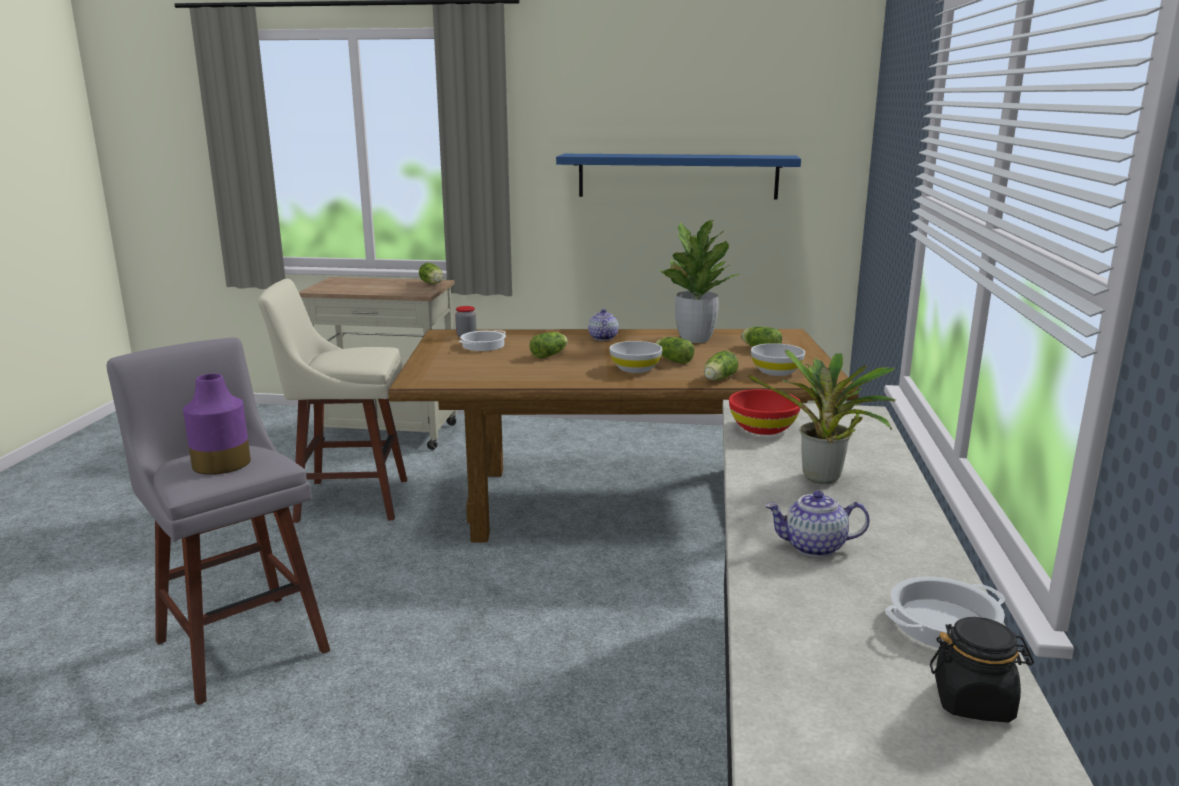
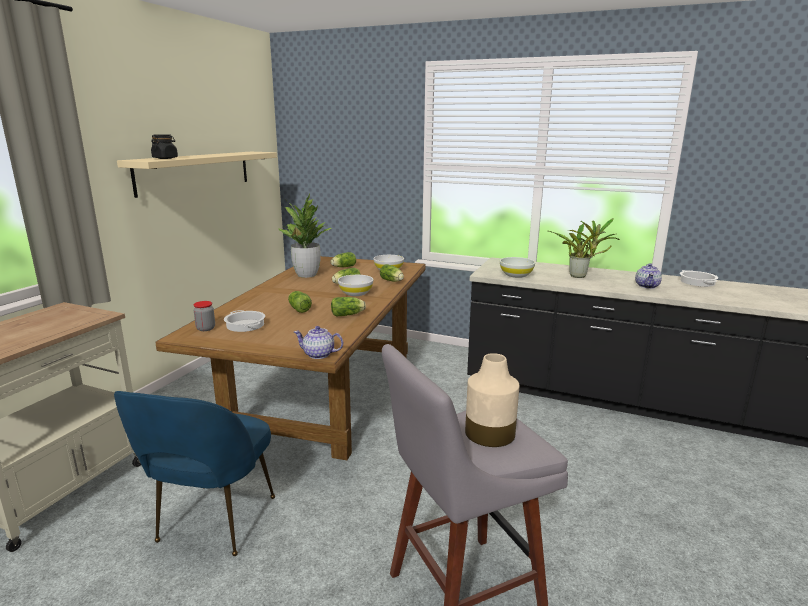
camera: 75 degrees left, 0 degrees up
(222, 463) = (489, 432): purple vase -> beige vase
(349, 501) = (212, 525): beige stool -> blue chair
(432, 284) = (65, 310): lettuce -> lettuce (348, 315)
(602, 338) = (273, 292): teapot -> teapot (318, 354)
(677, 176) = (195, 172): blue shelf -> beige shelf
(762, 428) = (516, 275): red bowl -> white bowl
(974, 702) = (743, 287): black jar -> black jar (165, 158)

